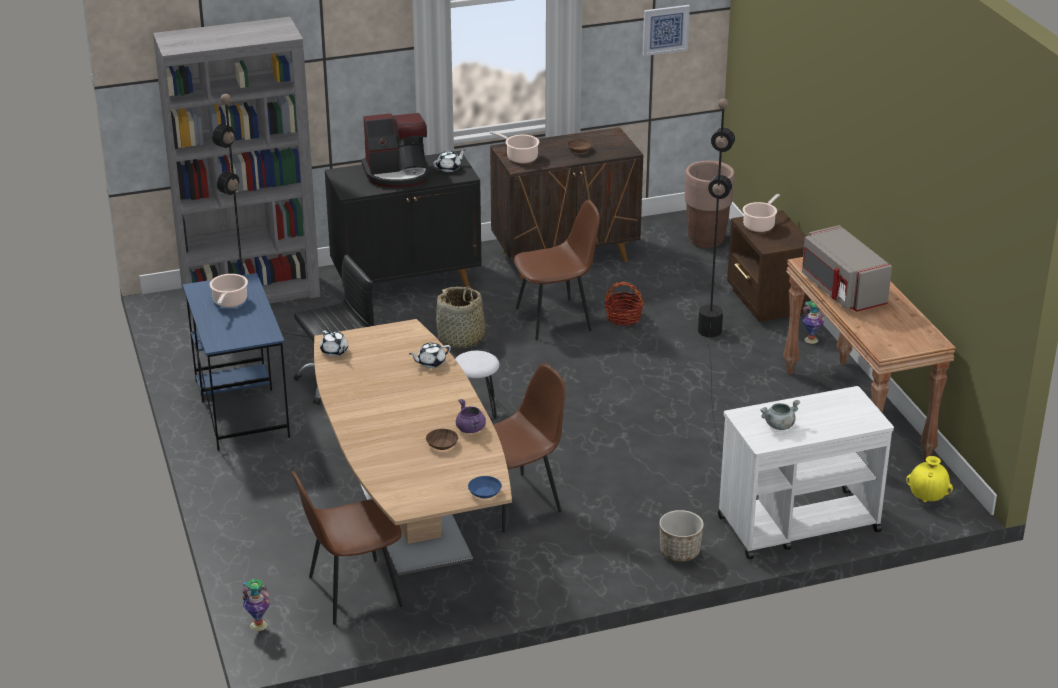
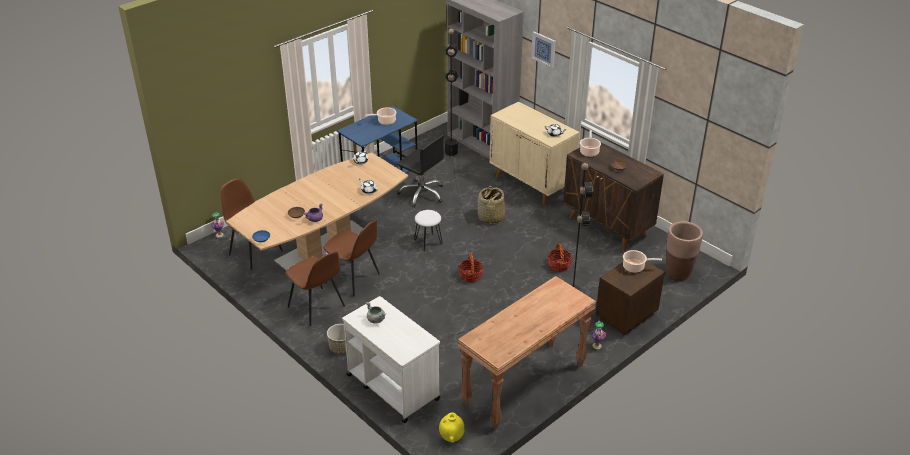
camera: 65 degrees right, 5 degrees up
(397, 174) = (533, 122): coffee machine -> none
(407, 282) = (531, 184): black cabinet -> beige cabinet
(555, 319) = (536, 242): brown chair -> brown chair (317, 307)
(591, 394) = (470, 276): none -> basket
(665, 29) = (712, 132): picture -> picture (544, 49)
(841, 290) = (533, 305): grey microwave -> none

